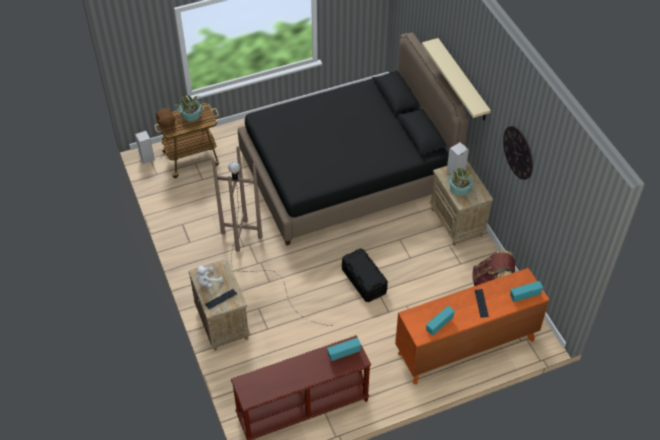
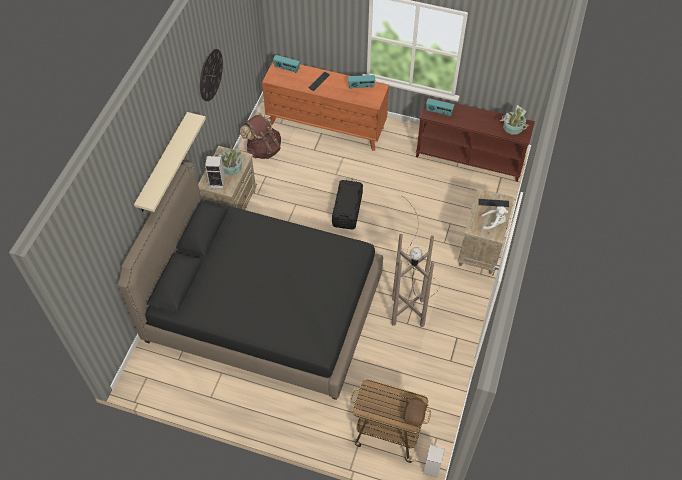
camera: 140 degrees left, 5 degrees up
(191, 115) = (381, 407): potted plant -> potted plant (512, 128)

